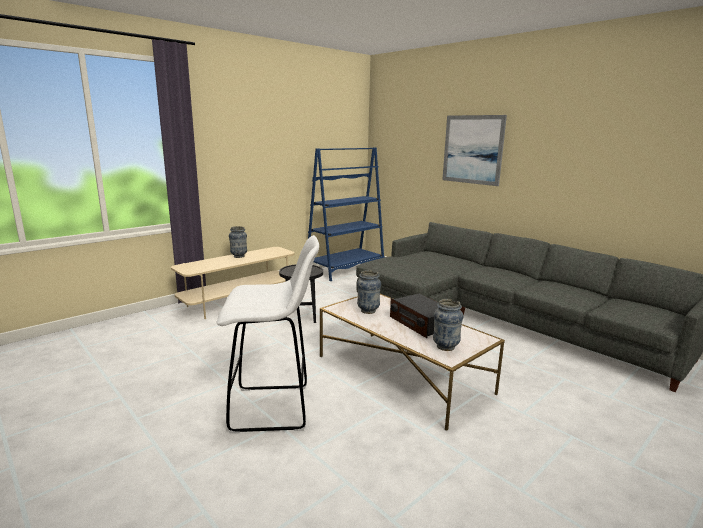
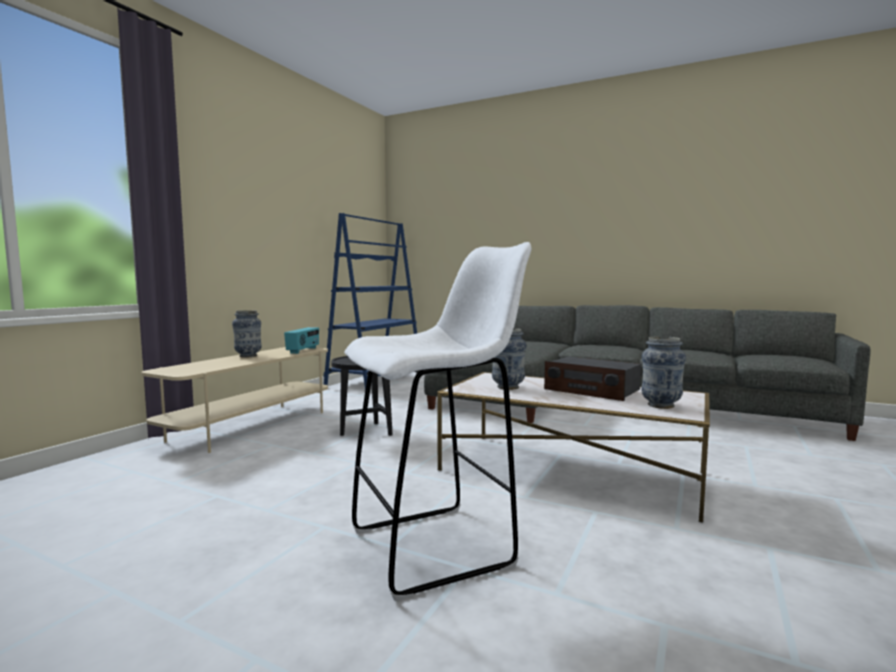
camera: 20 degrees left, 10 degrees down
(276, 253) = (303, 350): none -> radio
(472, 149) = (533, 214): picture -> none

